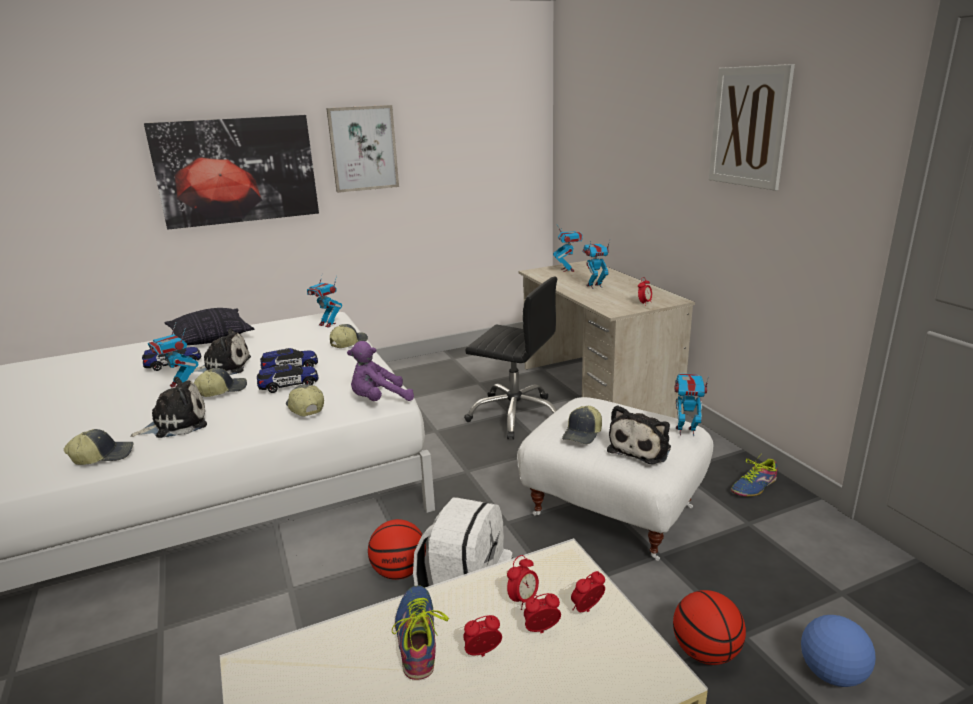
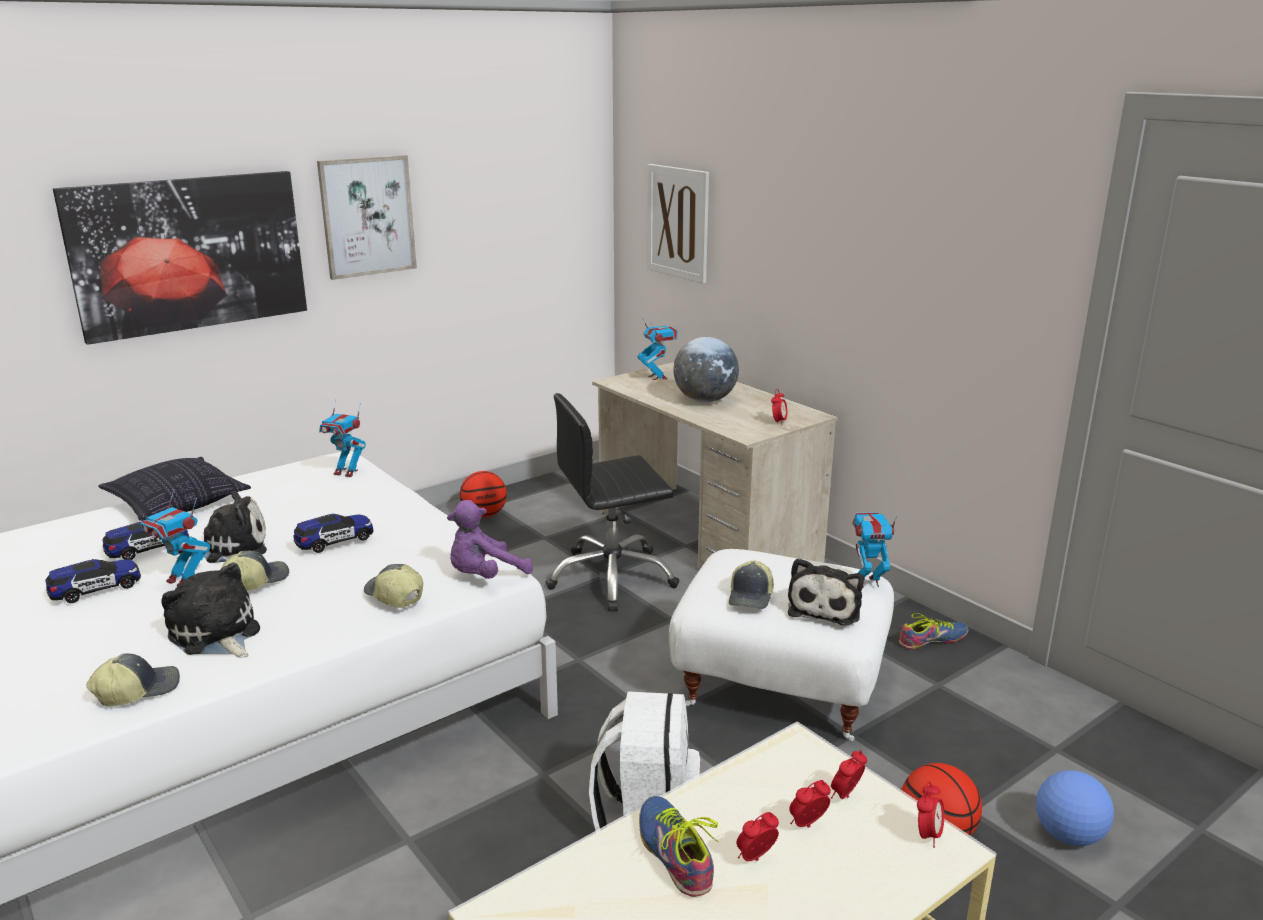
camera: 15 degrees left, 0 degrees up
(176, 424) = (216, 635): plush toy -> plush toy turned 90 degrees counterclockwise
(289, 385) = (351, 566): toy car -> toy car (96, 589)
(348, 343) = (394, 498): cap -> none
(399, 571) = (544, 797): basketball -> basketball (484, 515)
(515, 415) = (612, 577): black office chair -> black office chair turned 150 degrees clockwise
(523, 600) = (773, 796): alarm clock -> alarm clock (927, 835)
(594, 286) = (705, 400): toy robot -> globe
(749, 127) = (905, 209): picture -> picture (678, 222)
(754, 486) = (932, 640): shoe -> shoe turned 150 degrees counterclockwise

